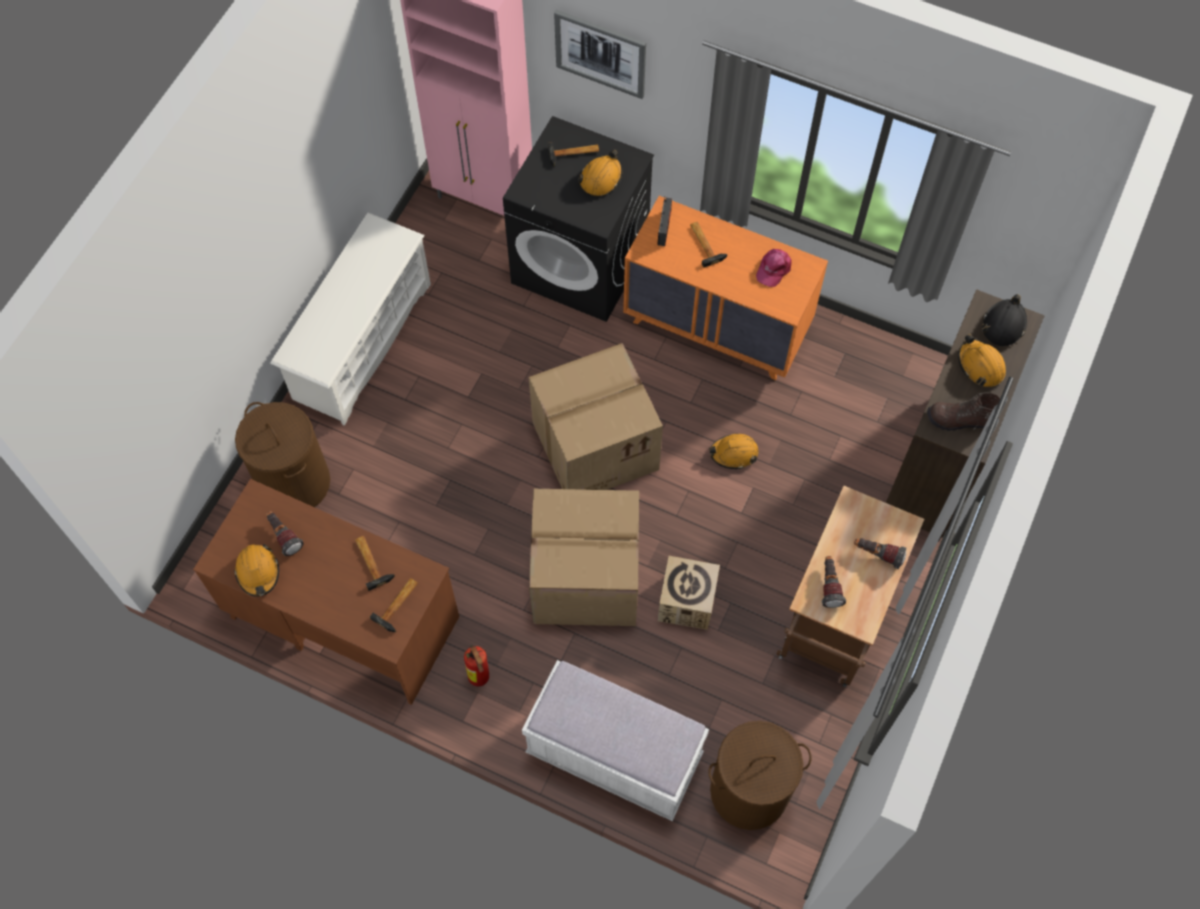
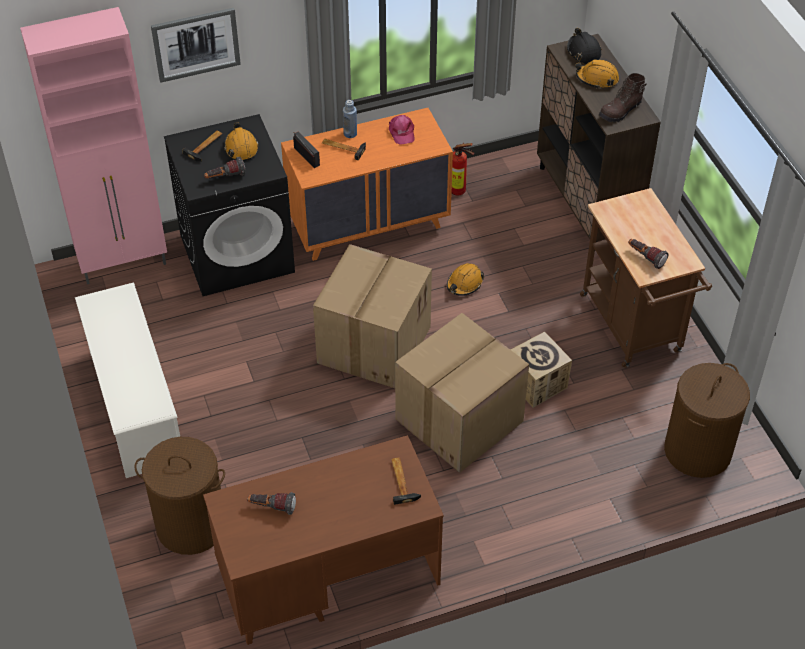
camera: 45 degrees left, 15 degrees down
(258, 572) = (281, 542): orange hard hat -> none
(371, 561) = (352, 472): hammer -> none
(480, 680) = (465, 532): fire extinguisher -> fire extinguisher (460, 191)
(614, 755) = (599, 501): white bench -> none
(727, 234) = (350, 133): none -> blue bottle
(877, 554) = (650, 223): flashlight -> flashlight (225, 177)

